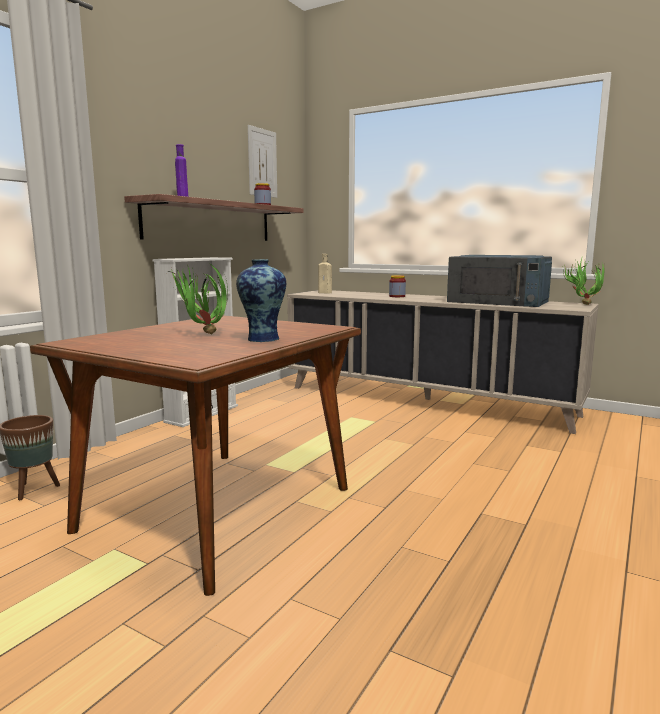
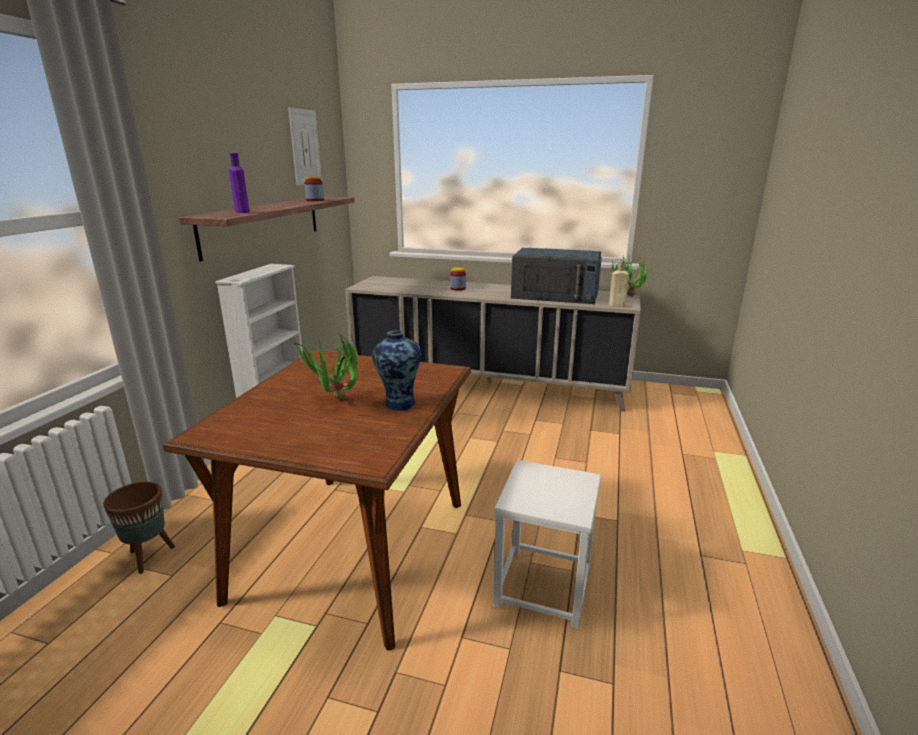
camera: 15 degrees left, 10 degrees up
(326, 293) = (383, 284): beige bottle -> beige bottle (618, 305)
(407, 570) = (544, 587): none -> white stool

